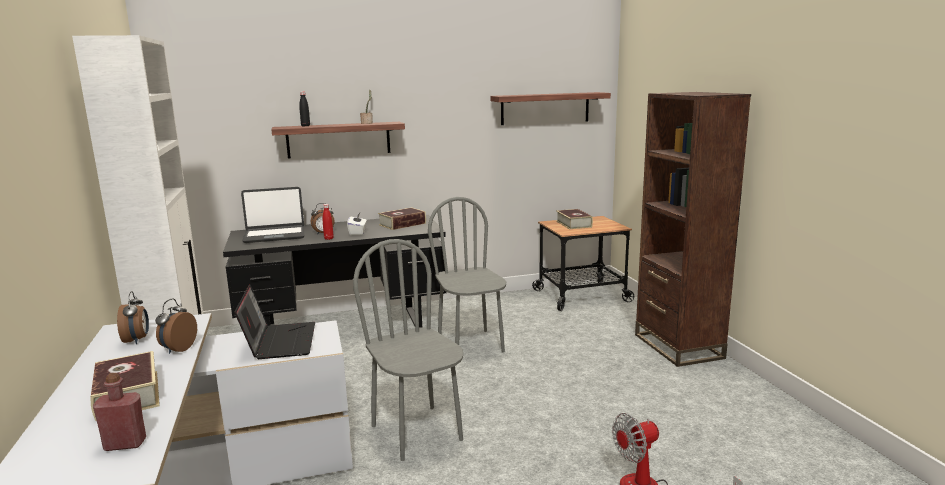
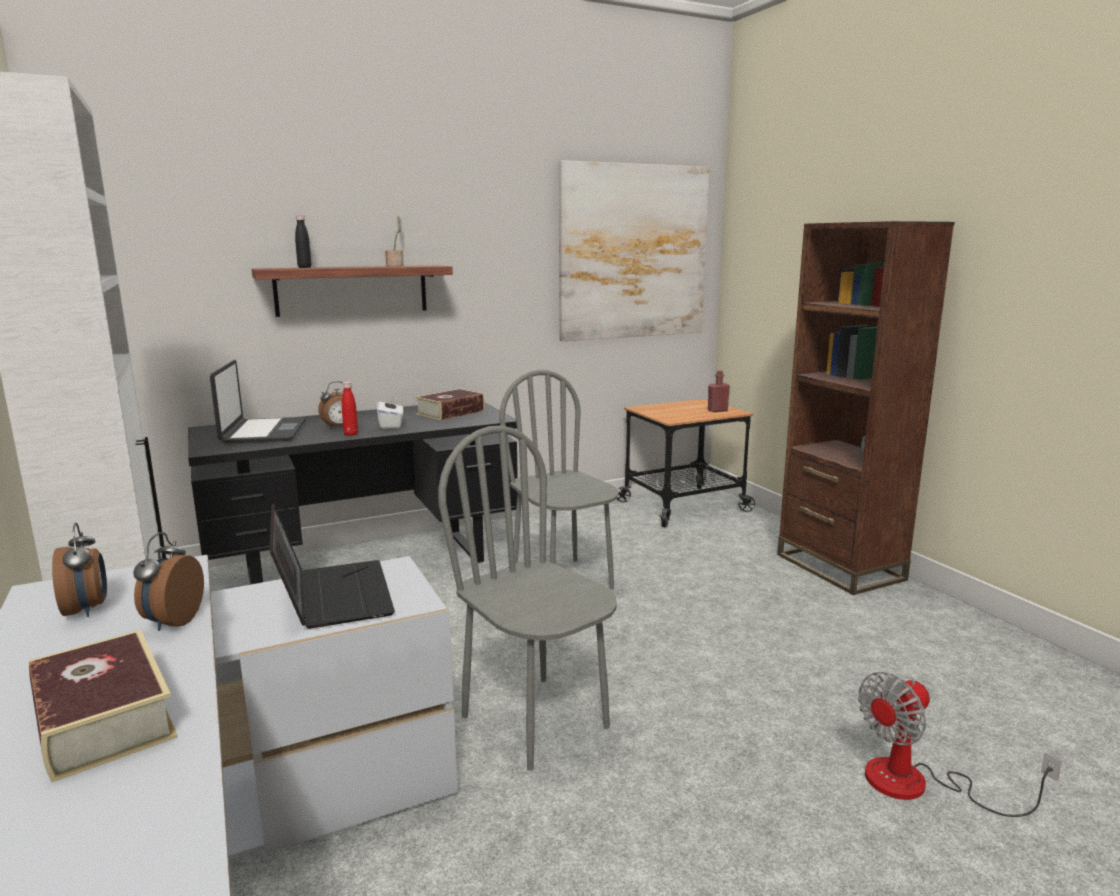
camera: 10 degrees left, 0 degrees up
(125, 444) = (133, 831): red bottle -> red bottle (717, 410)
(274, 235) = (263, 432): laptop -> laptop turned 75 degrees counterclockwise
(545, 108) = (633, 252): shelf -> picture
(573, 224) = (674, 409): book -> none

